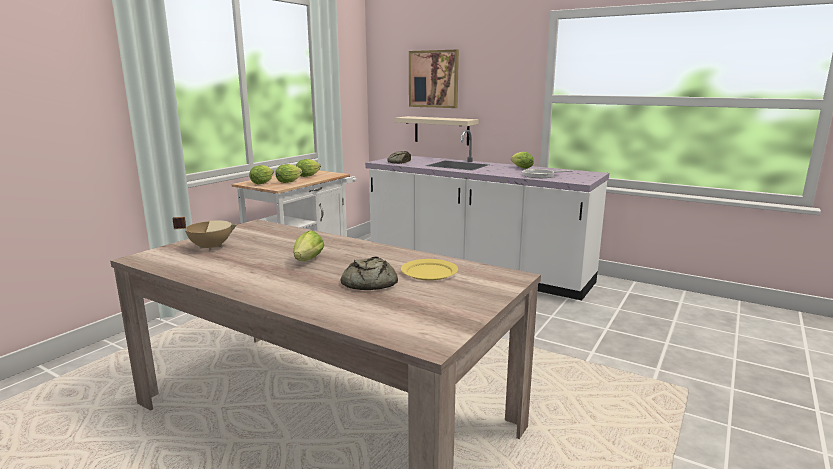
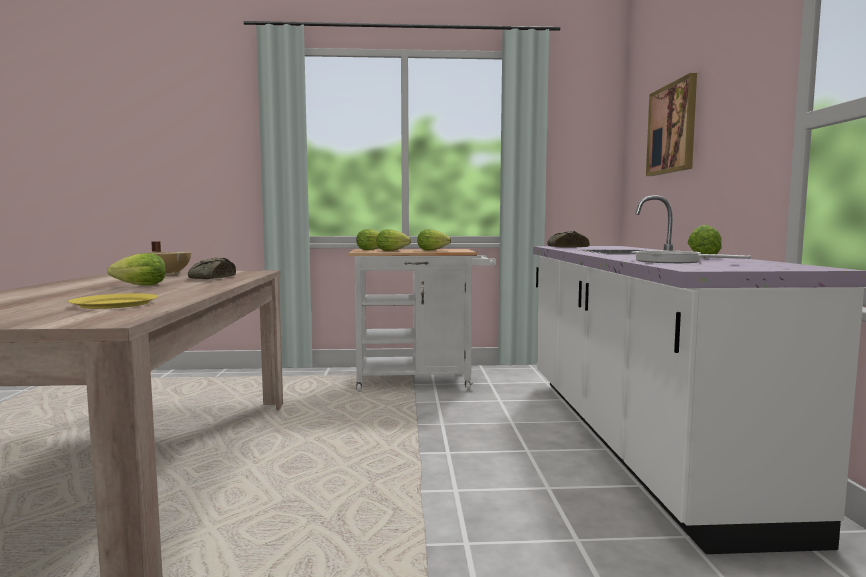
camera: 55 degrees right, 10 degrees down
(368, 283) = (64, 298): bread -> bread (211, 278)
(441, 130) = (676, 208): beige shelf -> none

